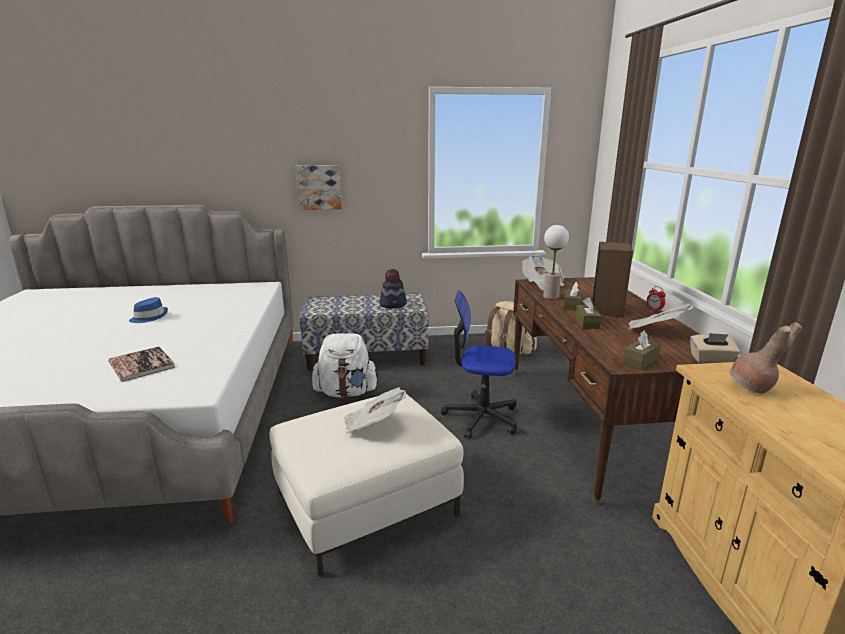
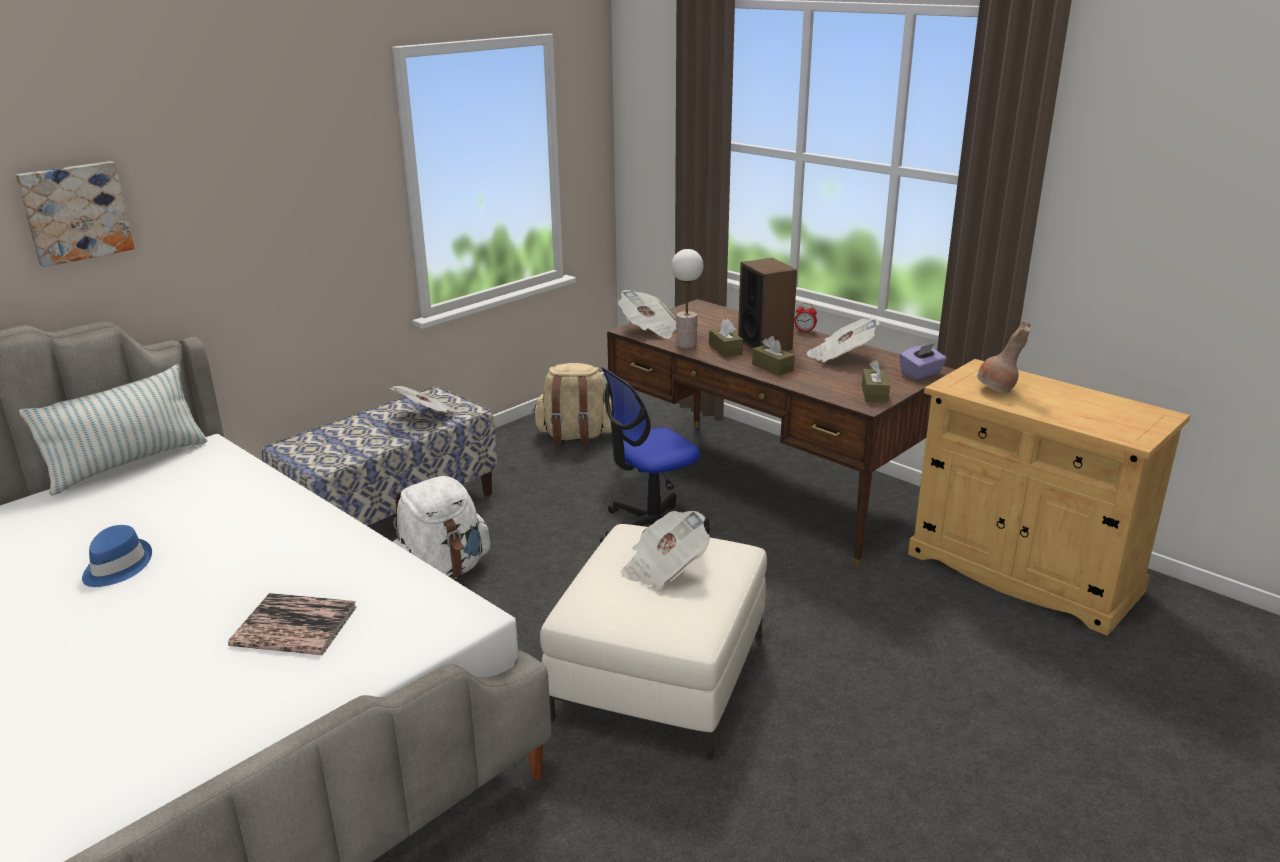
camera: 40 degrees left, 5 degrees up
(230, 283) = (128, 464): none -> pillow
(319, 187) = (240, 244): picture -> picture (75, 212)
(393, 304) = (428, 416): hat -> newspaper
(711, 360) = (921, 373): beige tissue box -> purple tissue box

